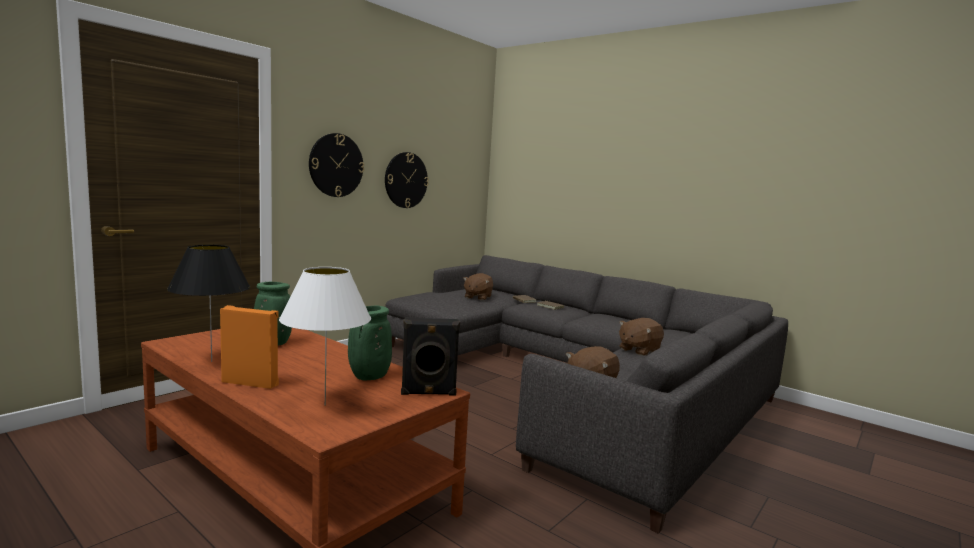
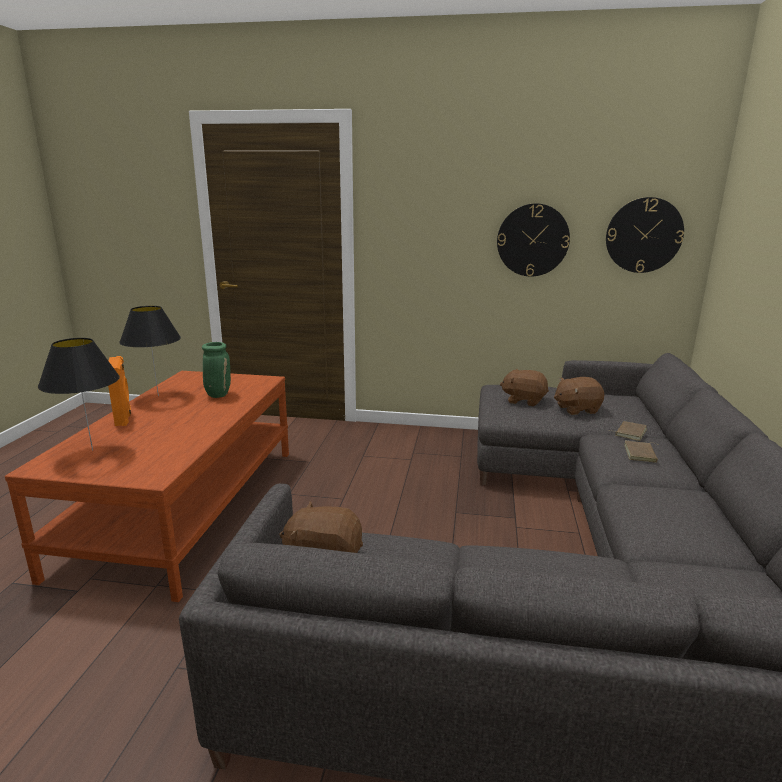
camera: 60 degrees right, 10 degrees up
(325, 405) = (92, 450): white table lamp -> black table lamp
(336, 165) = (427, 225): wall clock -> wall clock (643, 235)
(369, 377) = (167, 444): green vase -> none
(428, 393) = (145, 474): black speaker -> none
(638, 350) = (548, 565): brown plush toy -> brown plush toy (524, 400)

